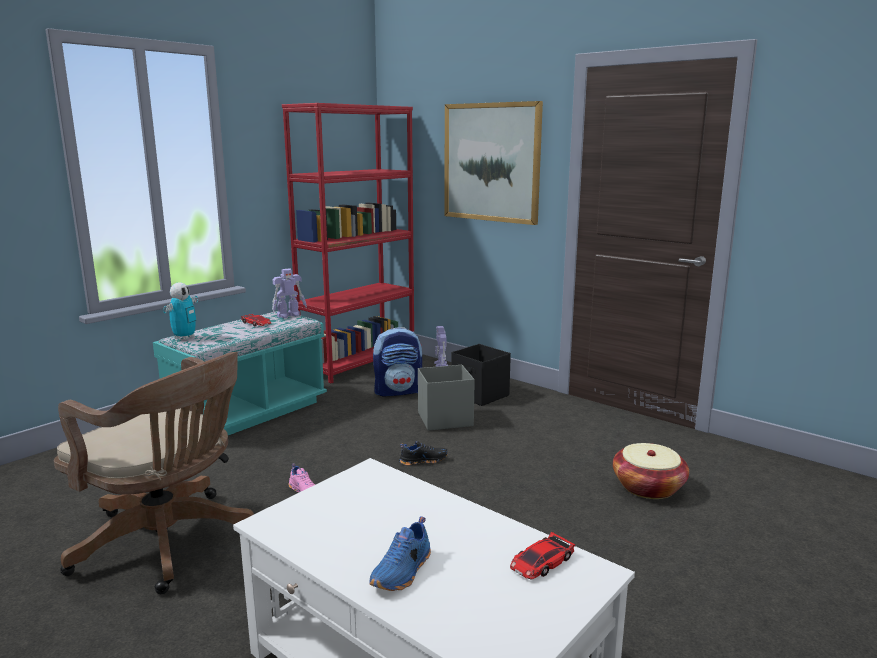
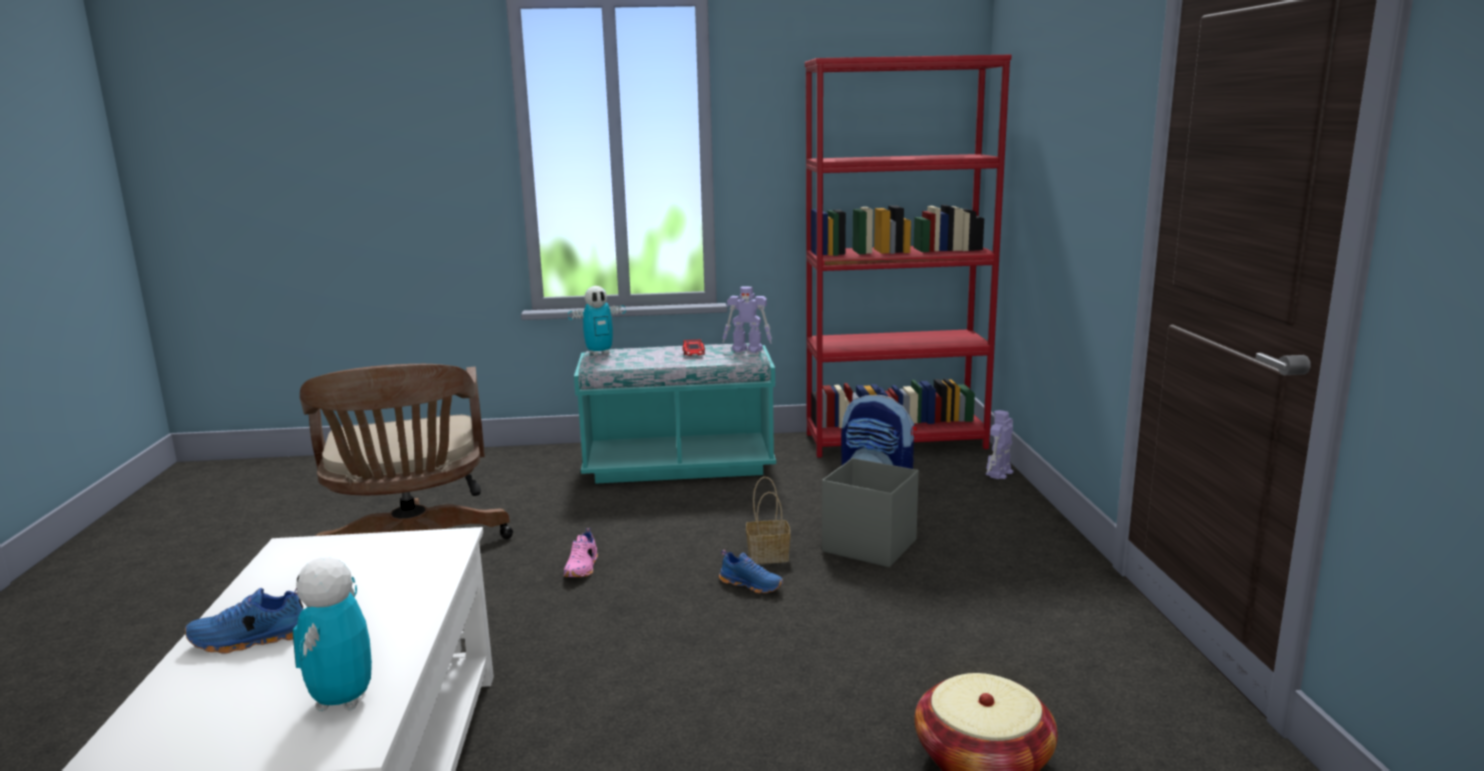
camera: 45 degrees right, 0 degrees up
(403, 444) = (766, 556): none -> basket
(423, 460) = (752, 584): black shoe -> blue shoe
(480, 395) = (977, 531): black storage box -> none
(491, 162) = (1076, 145): picture -> none
(542, 562) = (342, 701): toy car -> toy robot

